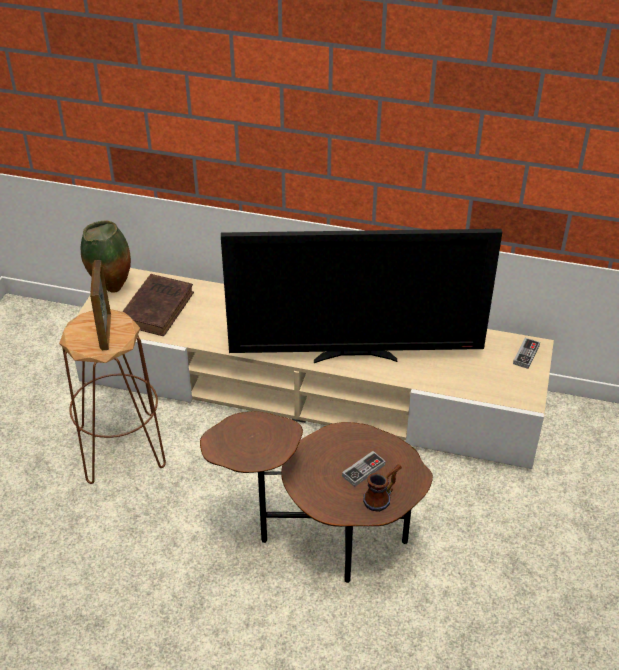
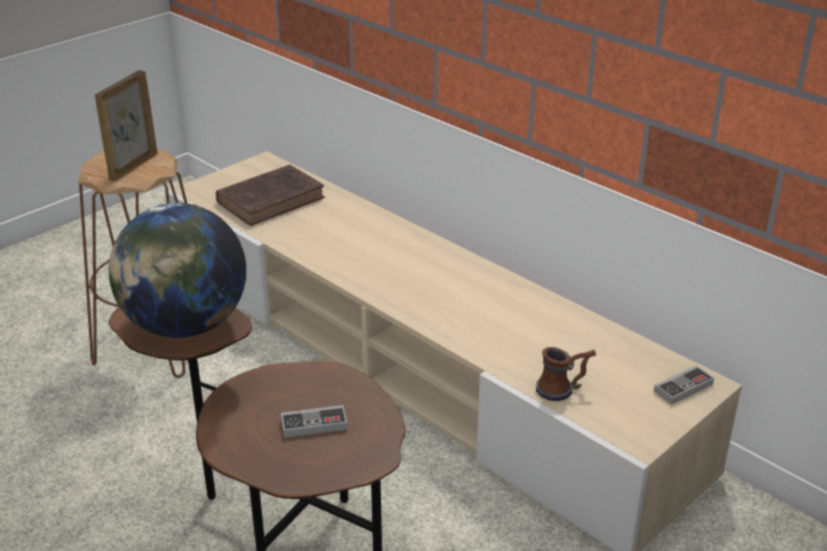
camera: 30 degrees right, 10 degrees down
(111, 289) = (244, 171): vase -> none
(260, 442) = (185, 326): none -> globe
(355, 355) = (447, 313): television -> none
(382, 497) = (306, 463): mug -> mug (563, 389)

